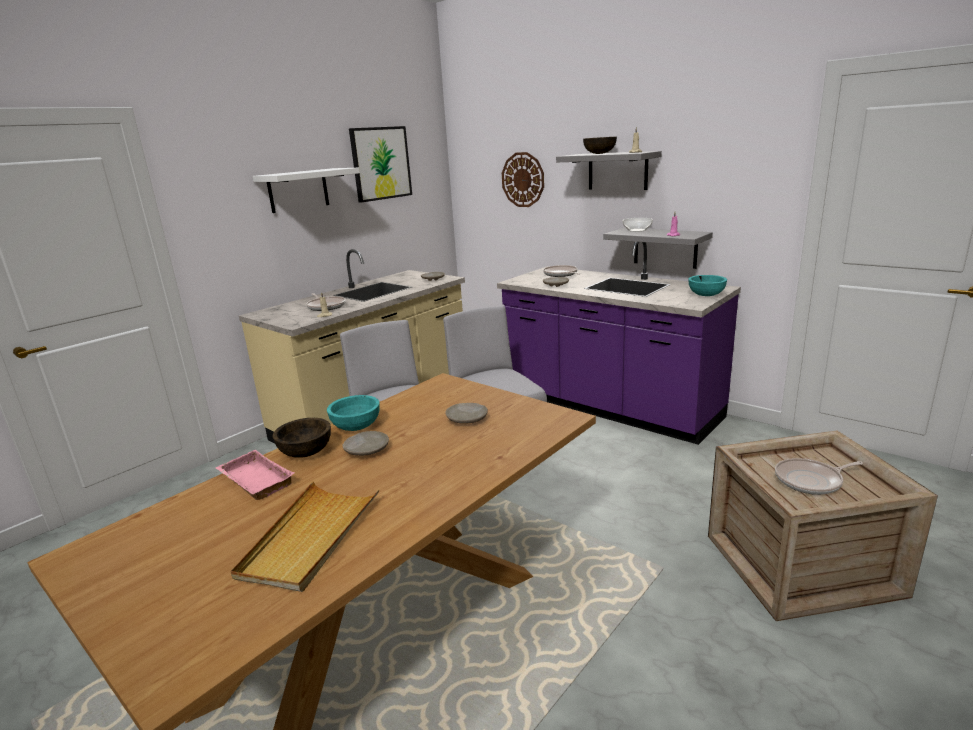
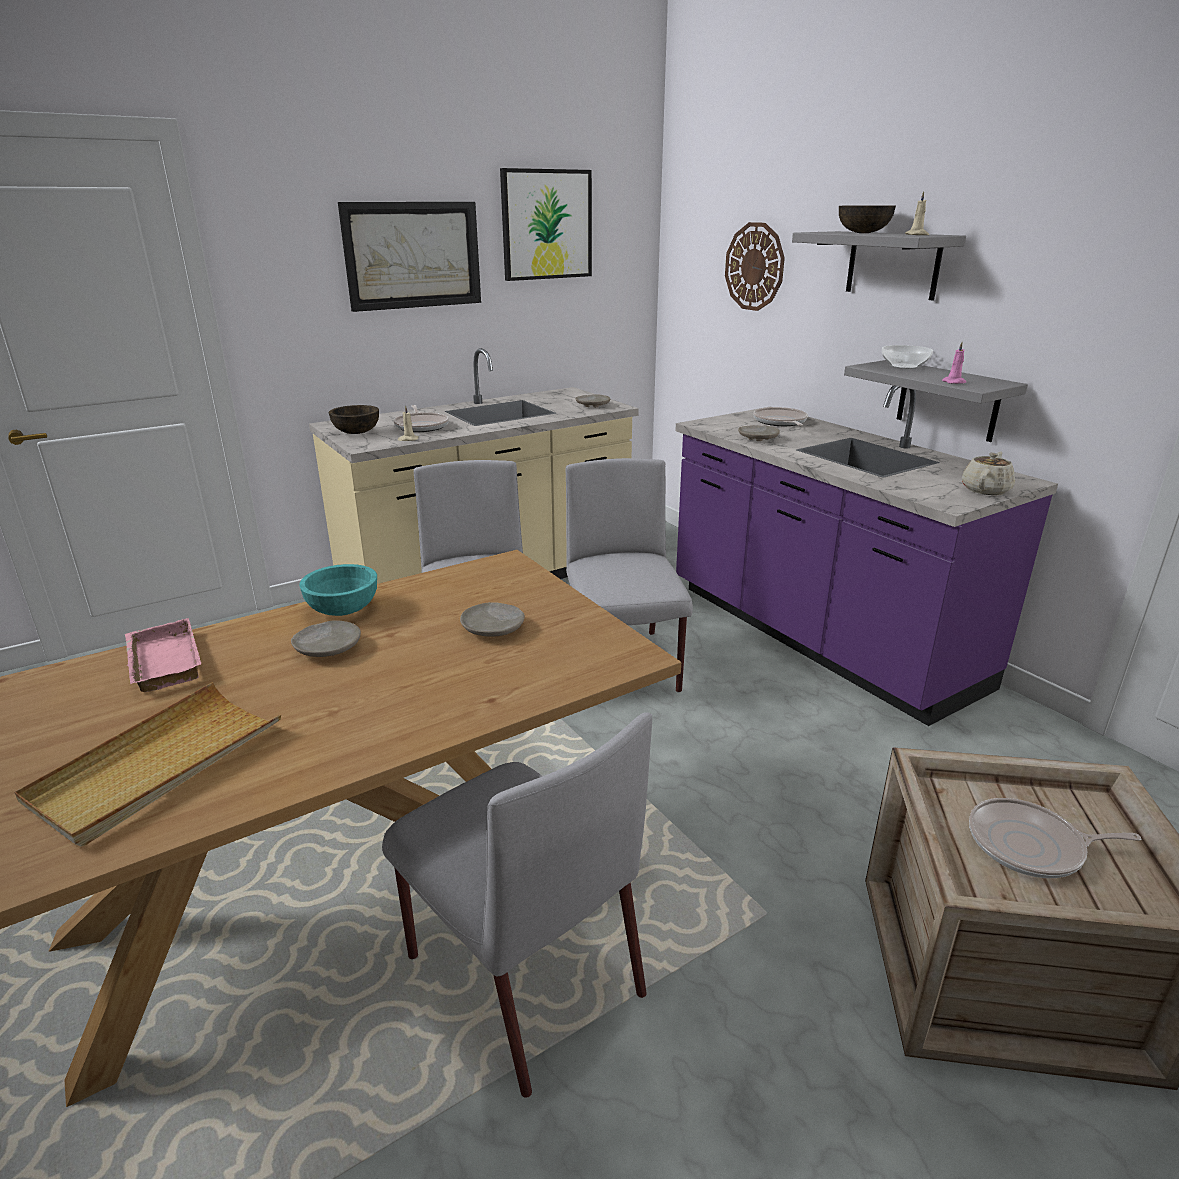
camera: 15 degrees right, 5 degrees up
(298, 190) = (413, 255): white shelf -> picture
(306, 452) = (254, 634): brown bowl -> brown bowl (357, 432)
(535, 640) = (521, 972): none -> grey chair
(706, 295) = (986, 490): turquoise bowl -> beige teapot

